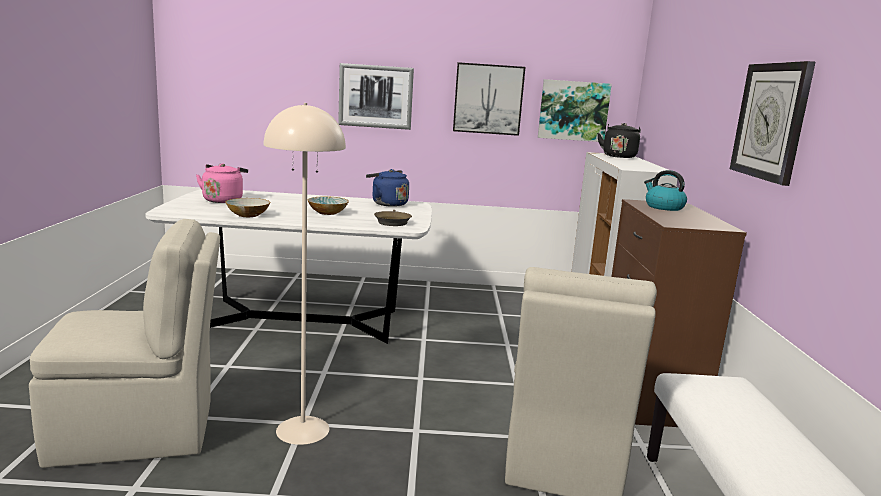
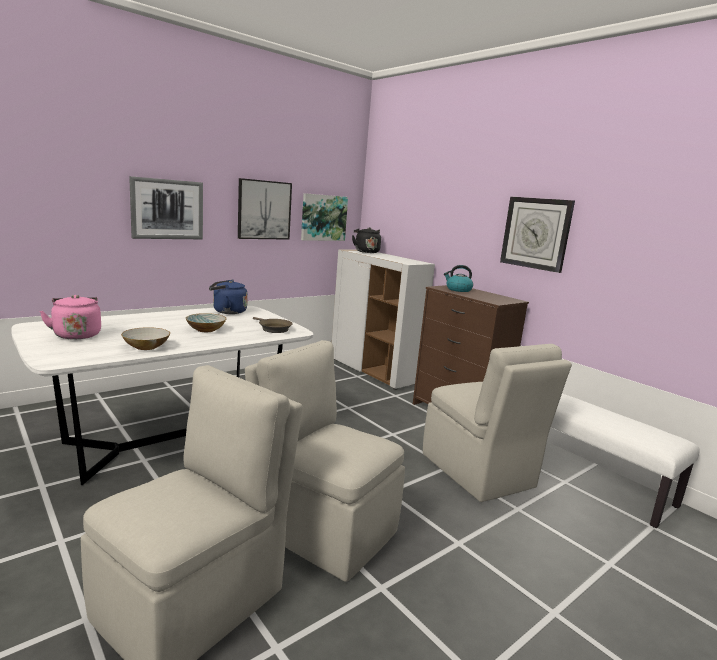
camera: 40 degrees left, 0 degrees up
(303, 429) = (321, 527): beige floor lamp -> beige chair

